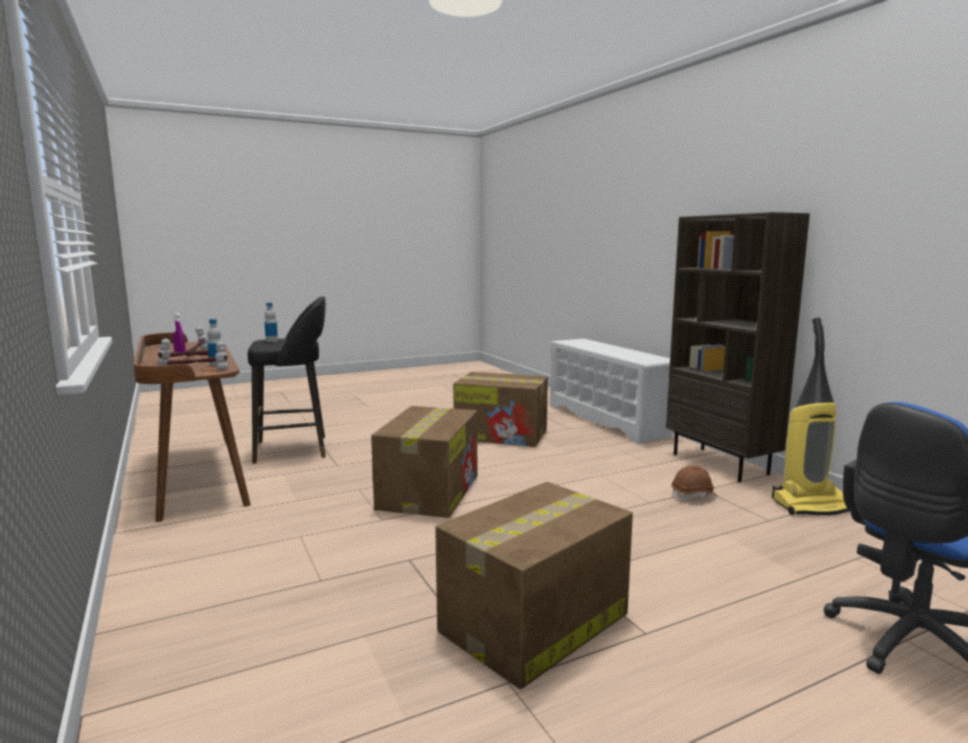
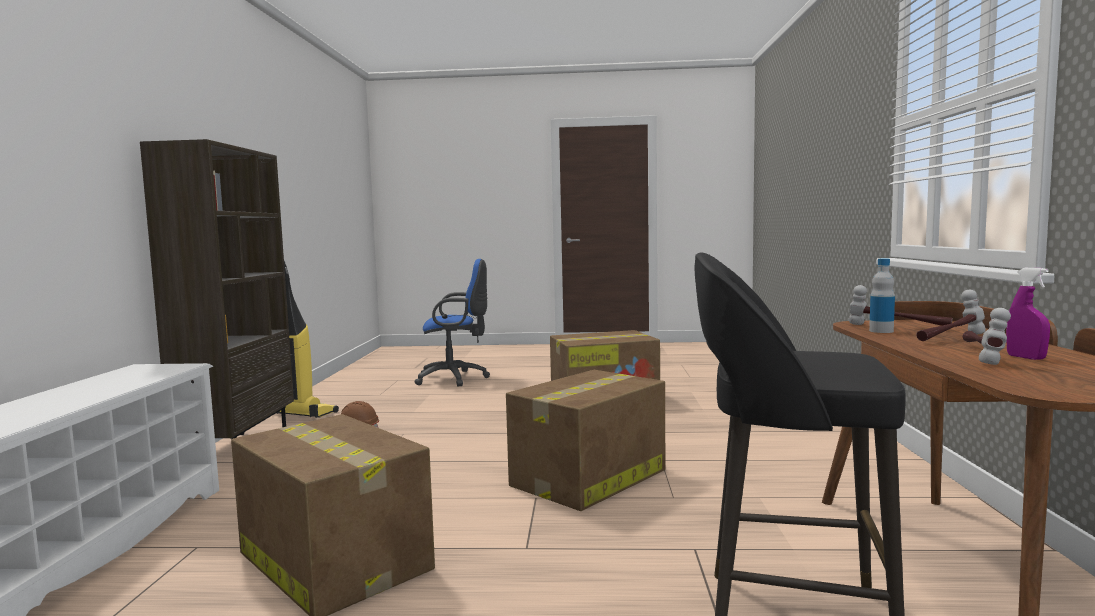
camera: 150 degrees left, 5 degrees down
(271, 341) = (831, 356): bottle -> none

